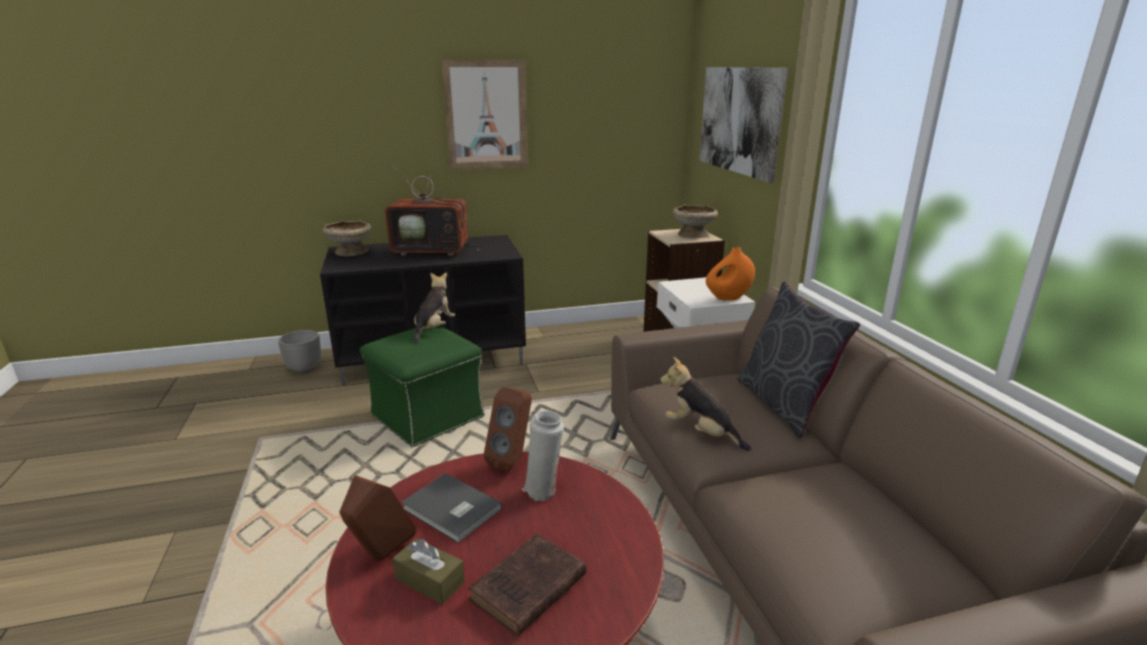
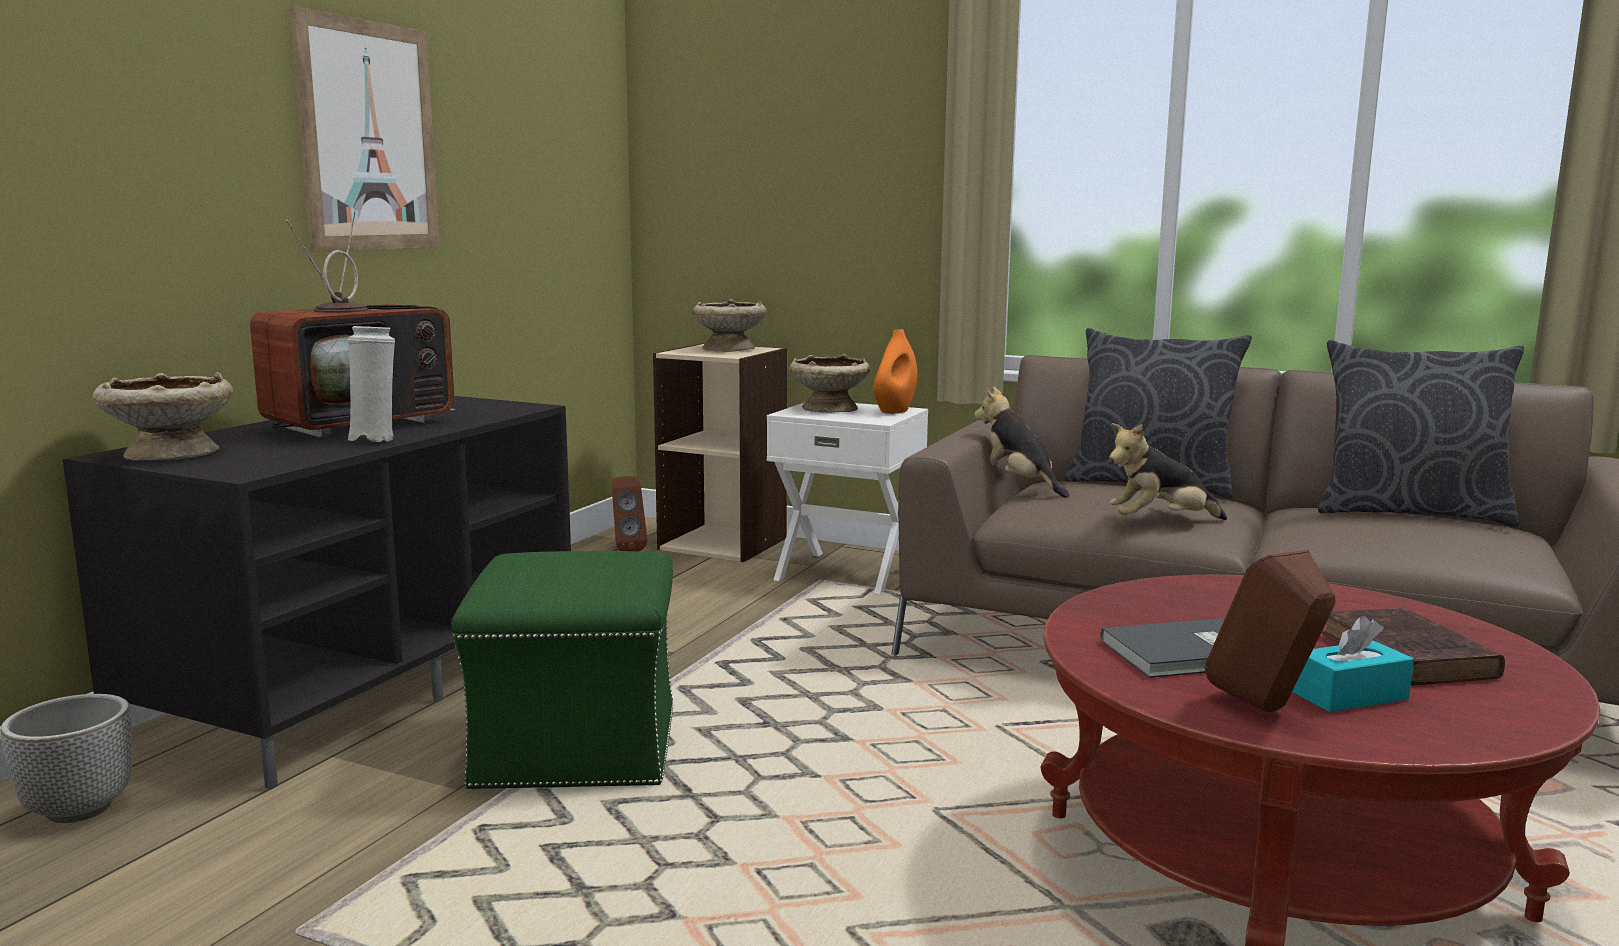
camera: 50 degrees left, 10 degrees down
(430, 580) = (1349, 695): brown tissue box -> turquoise tissue box
(434, 328) = (540, 552): plush toy -> plush toy (1019, 484)
(513, 460) = (1100, 601): brown speaker -> brown speaker (627, 549)
(543, 490) = (1198, 605): white vase -> white vase (374, 440)
(700, 286) = (829, 408): none -> beige bowl
(739, 120) = (785, 156): picture -> none
(888, 515) = (1409, 513): none -> grey pillow

